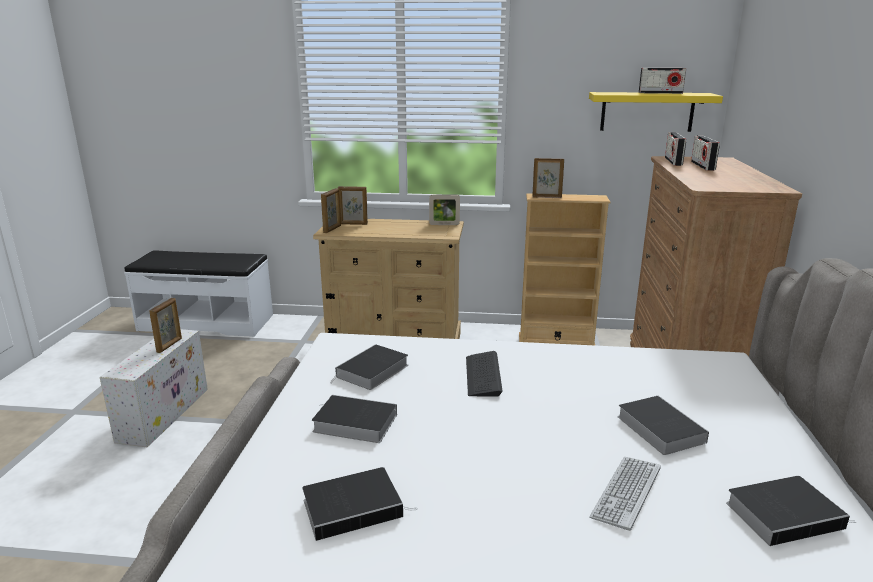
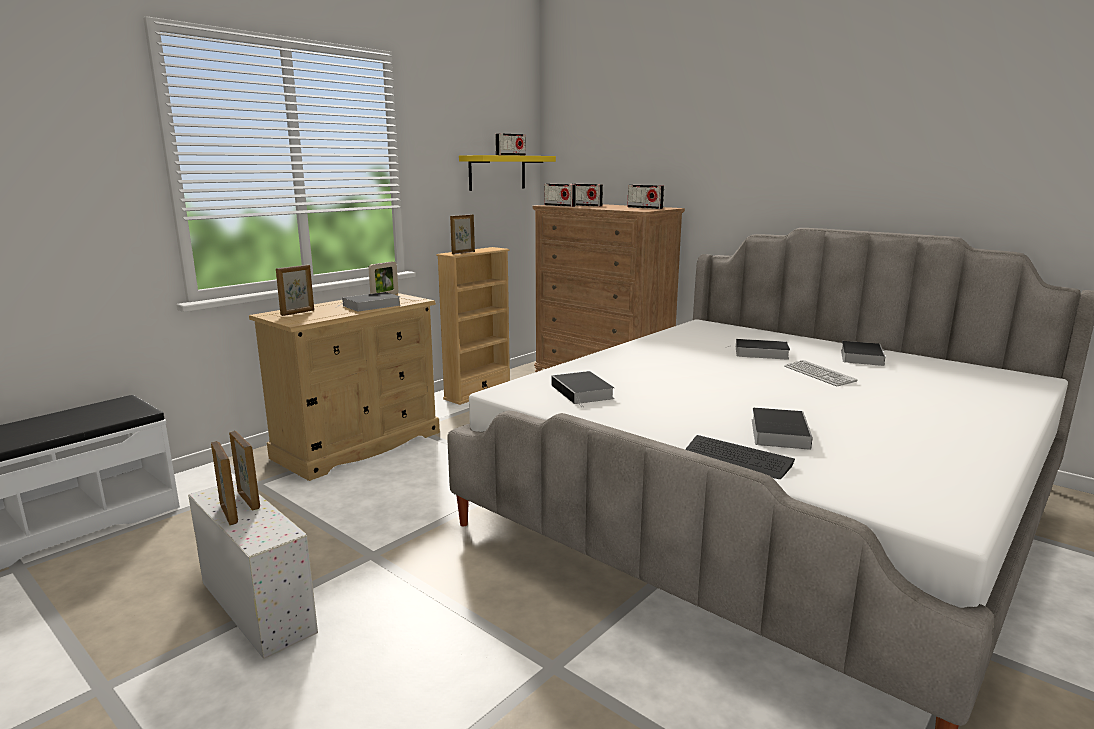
camera: 55 degrees left, 5 degrees down
(332, 229) = (293, 320): picture frame -> picture frame (229, 513)
(352, 423) = (661, 413): book -> book (370, 306)
(483, 375) = (639, 368): keyboard -> keyboard (737, 459)
(743, 183) = (645, 208): none -> radio

